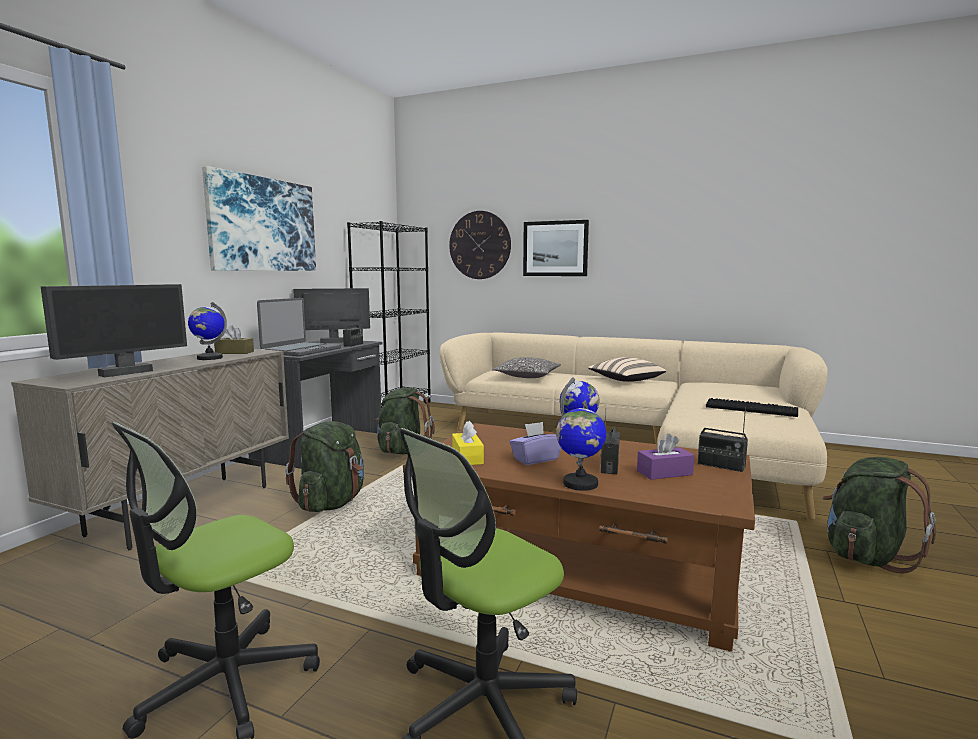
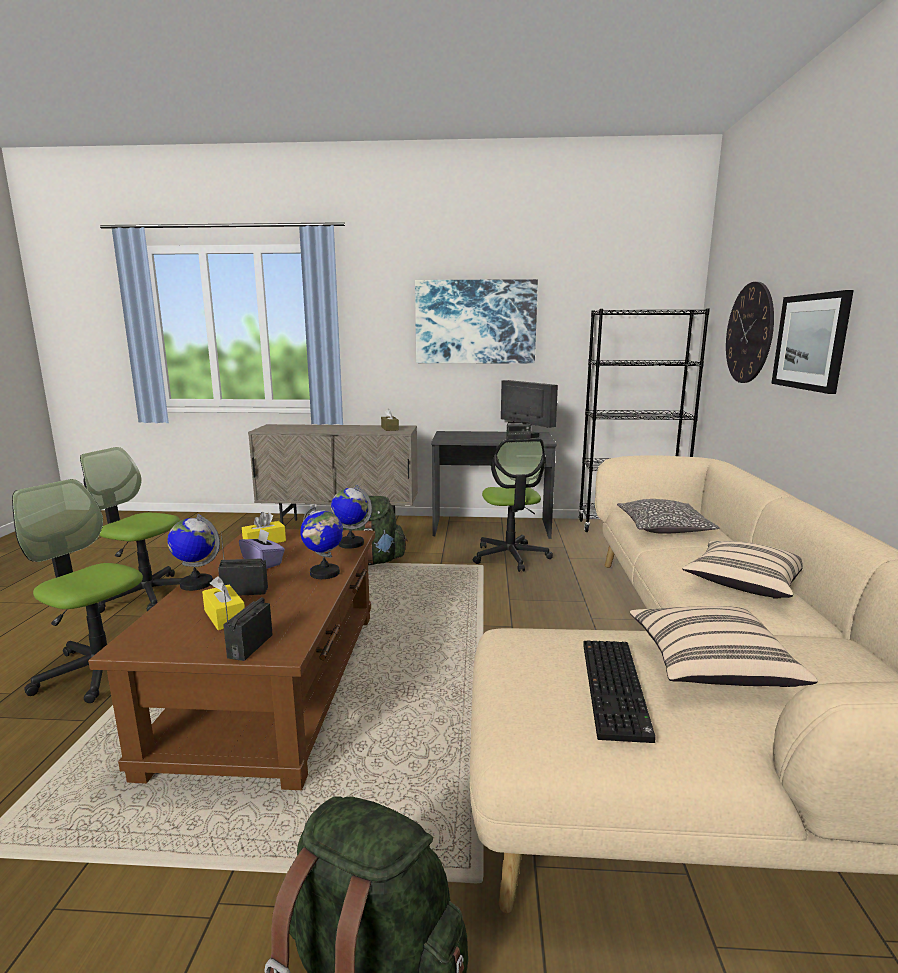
camera: 70 degrees right, 5 degrees up
(125, 373) = (296, 429): monitor -> none
(209, 358) = (360, 429): globe -> globe (350, 543)
(301, 351) = (464, 437): laptop -> none
(402, 450) = (510, 557): green backpack -> office chair
(664, 473) = (225, 616): purple tissue box -> yellow tissue box
(726, 396) = (709, 667): none -> beige pillow

